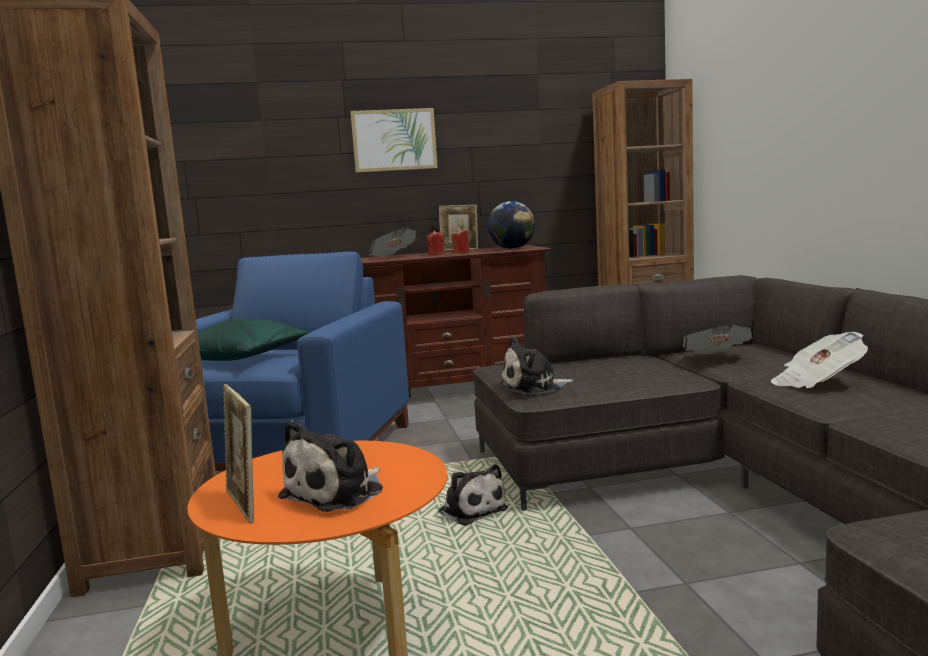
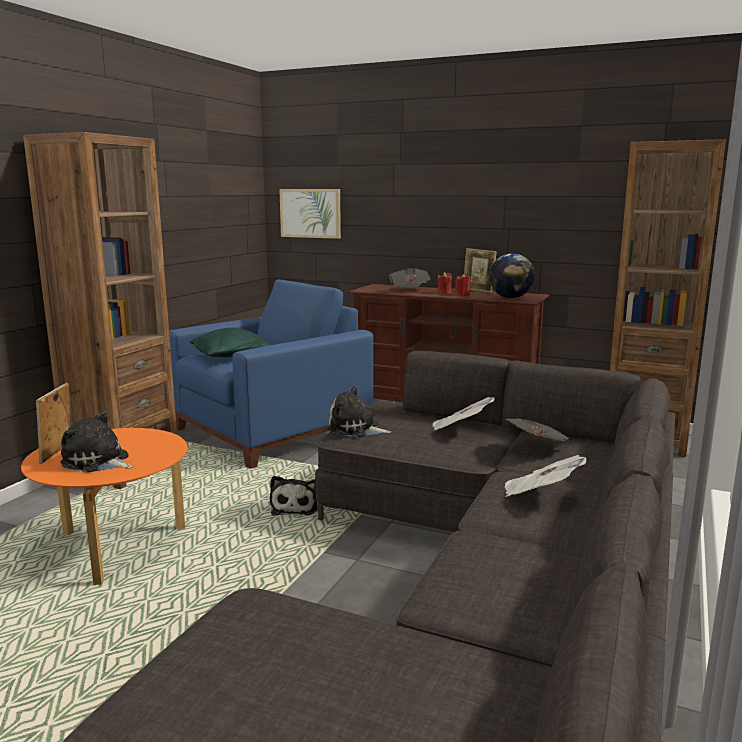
camera: 35 degrees right, 5 degrees up
(337, 492) = (98, 462): plush toy -> plush toy turned 45 degrees clockwise
(394, 140) = (436, 186): picture -> picture (310, 213)
(625, 364) = (460, 430): none -> newspaper

